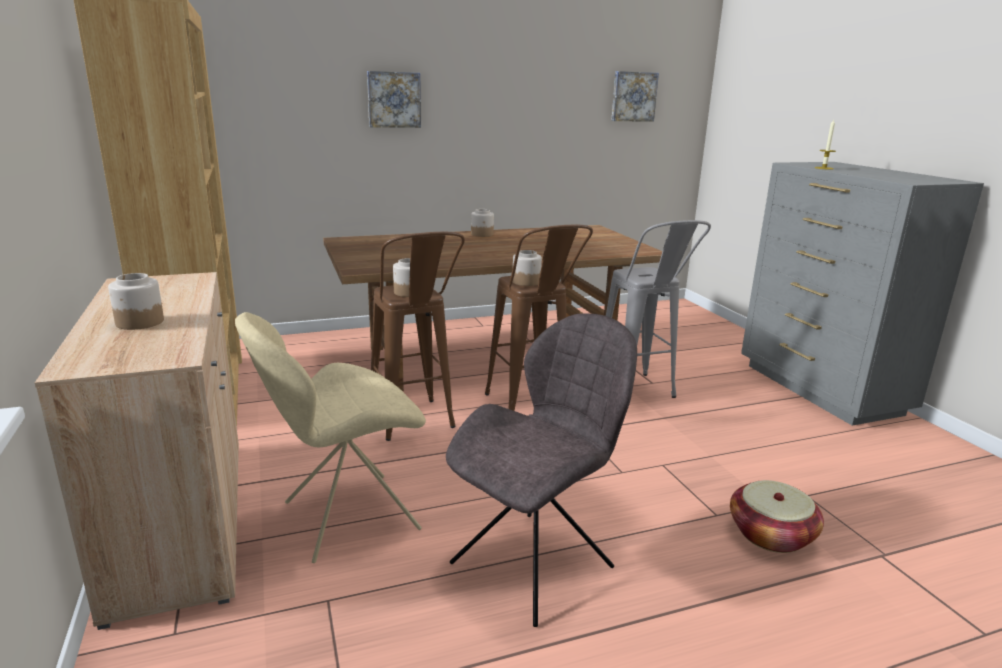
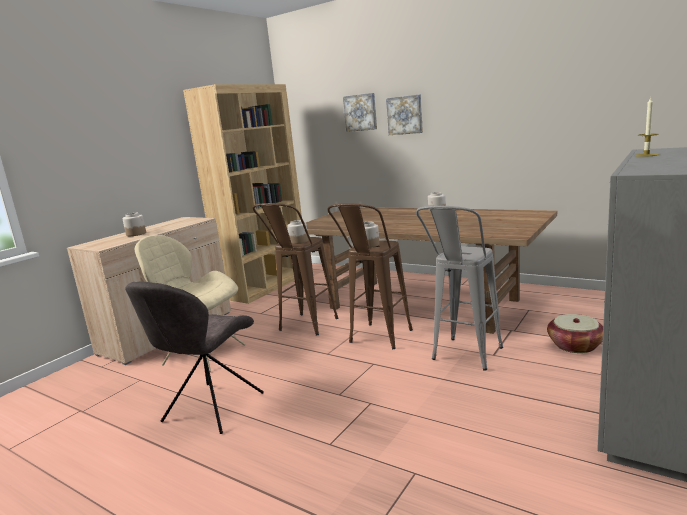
camera: 55 degrees right, 5 degrees down
(536, 562) = (211, 409): grey chair -> grey chair turned 105 degrees clockwise
(633, 96) = (621, 86): picture -> picture (361, 112)
(771, 534) = (331, 473): basket -> basket (575, 345)

